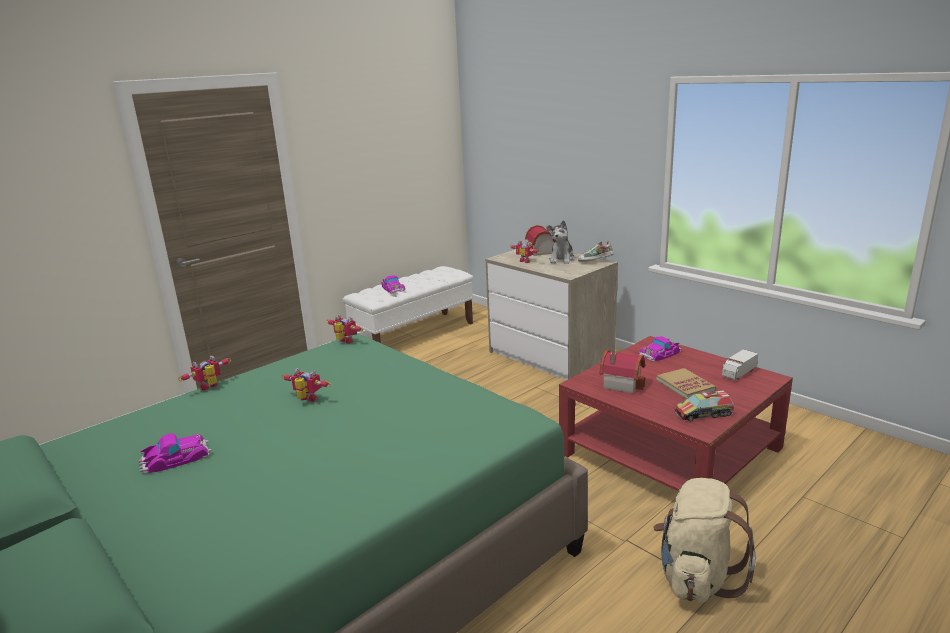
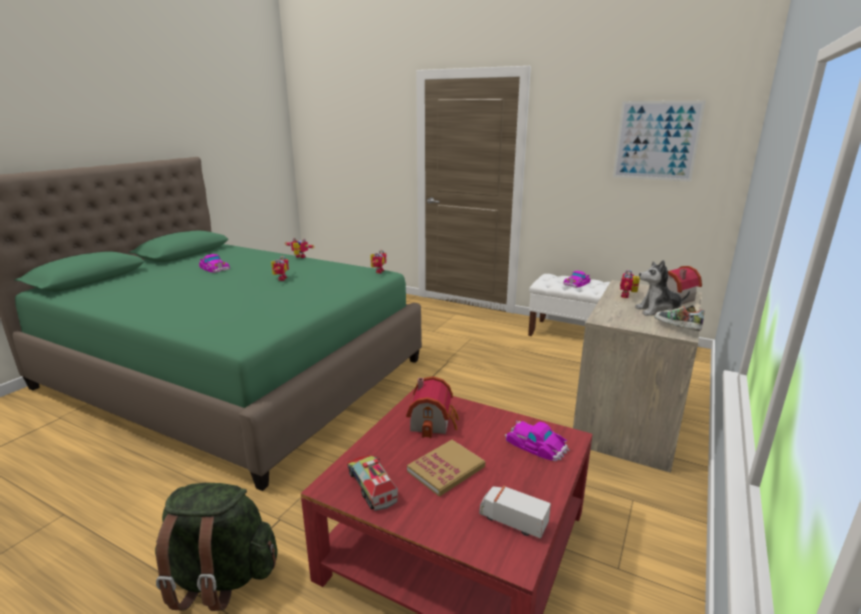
camera: 70 degrees right, 0 degrees up
(402, 138) = (656, 141): none -> picture
(696, 577) = (220, 578): beige backpack -> green backpack

